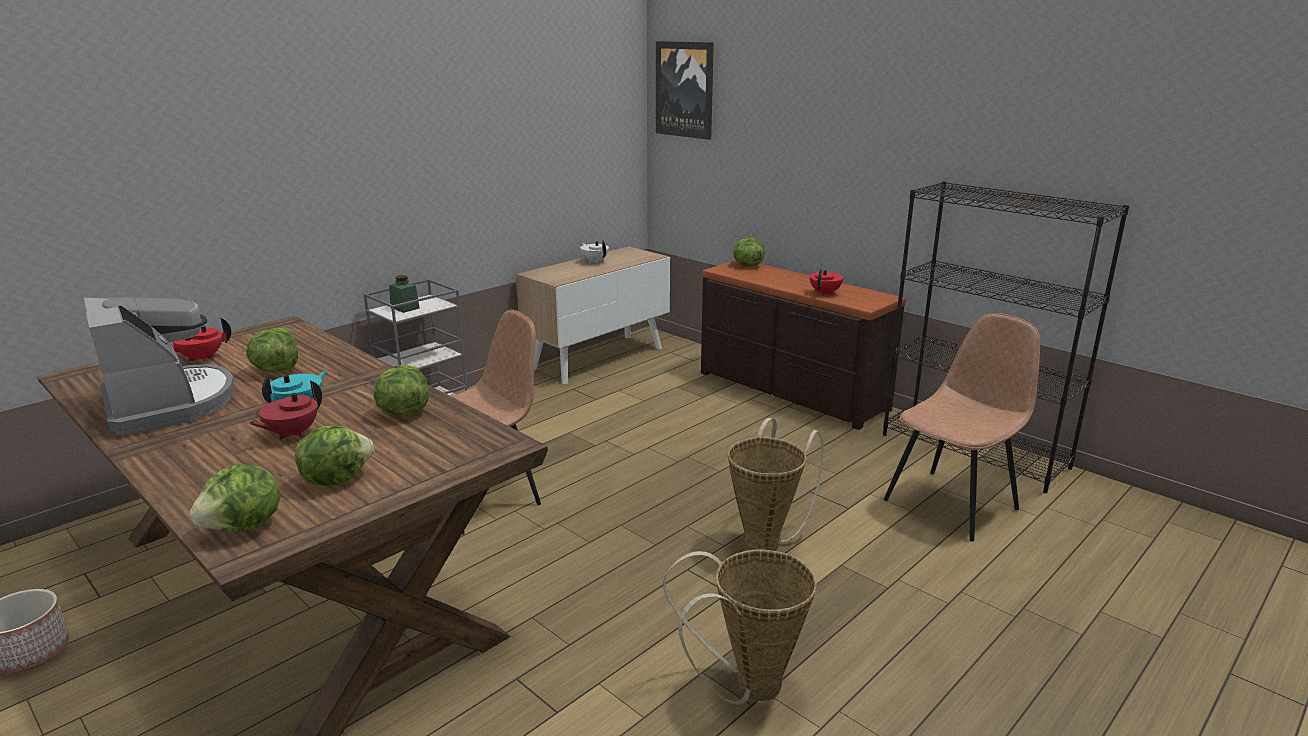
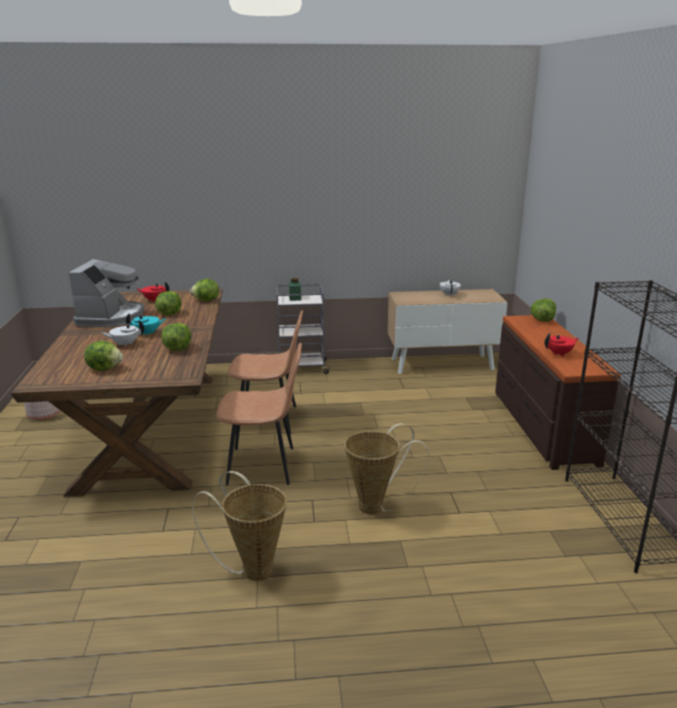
camera: 40 degrees right, 0 degrees up
(245, 527) = (49, 375): lettuce -> lettuce (206, 301)
(291, 434) = (125, 344): red teapot -> white teapot
(685, 89) = (541, 176): picture -> none
(953, 503) = (540, 544): brown chair -> brown chair (263, 466)

